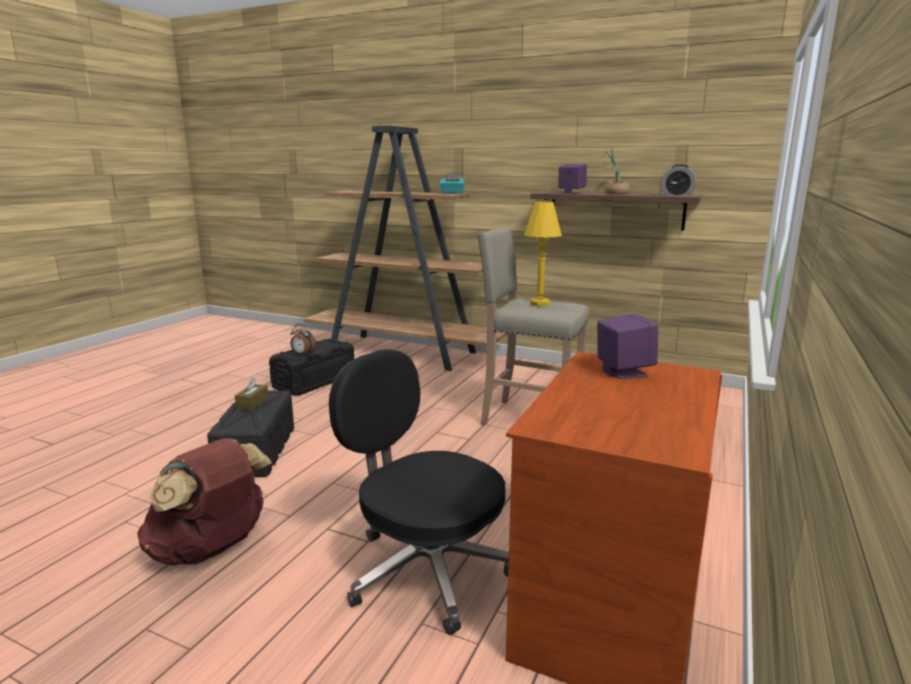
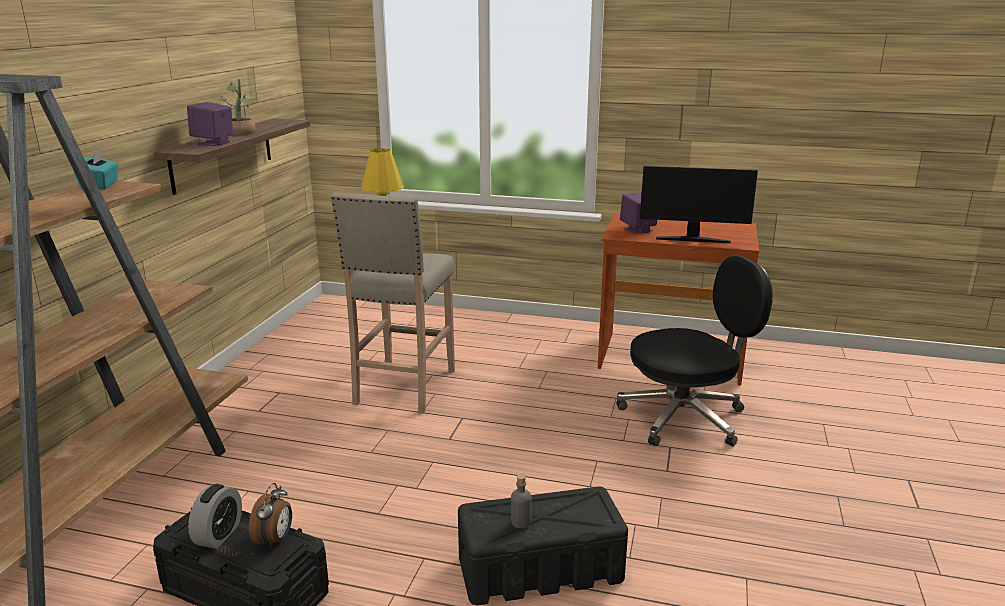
camera: 100 degrees left, 5 degrees up
(211, 550) = (741, 528): brown backpack -> none
(252, 403) = (521, 522): brown tissue box -> grey bottle
(425, 569) = (685, 417): black office chair -> black office chair turned 135 degrees counterclockwise
(571, 395) = (692, 239): none -> monitor
(677, 195) = (289, 122): alarm clock -> alarm clock (219, 535)

